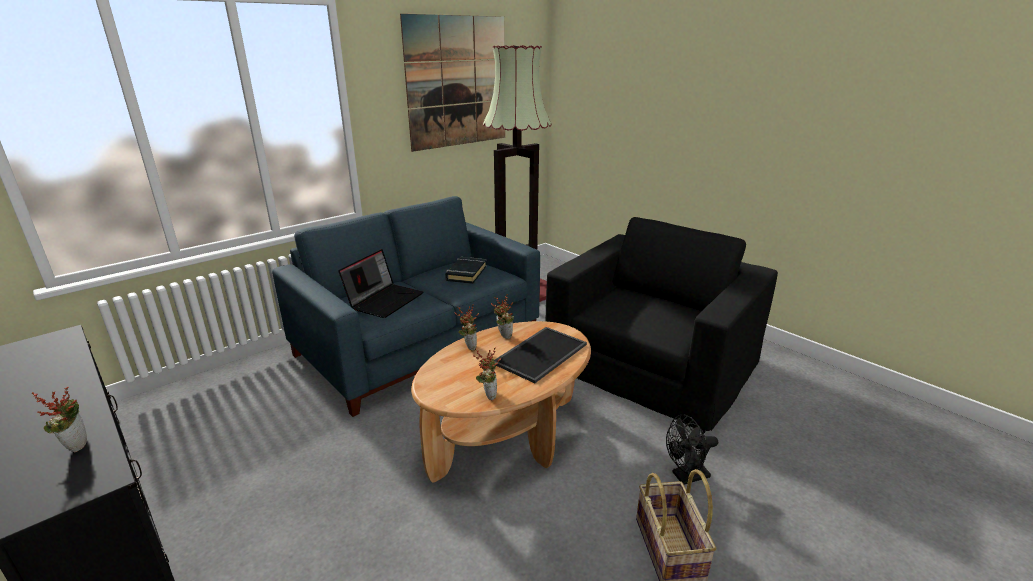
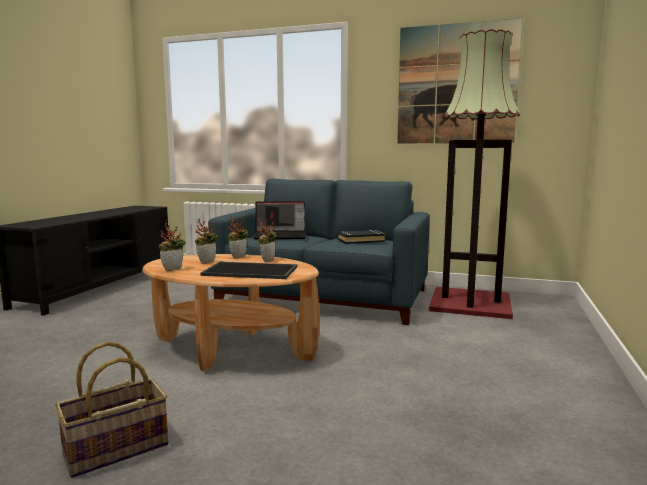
camera: 60 degrees right, 15 degrees down
(75, 445) = (61, 221): potted plant -> potted plant (207, 262)
(651, 362) = (447, 386): black armchair -> none
(686, 477) = (238, 442): black fan -> none

